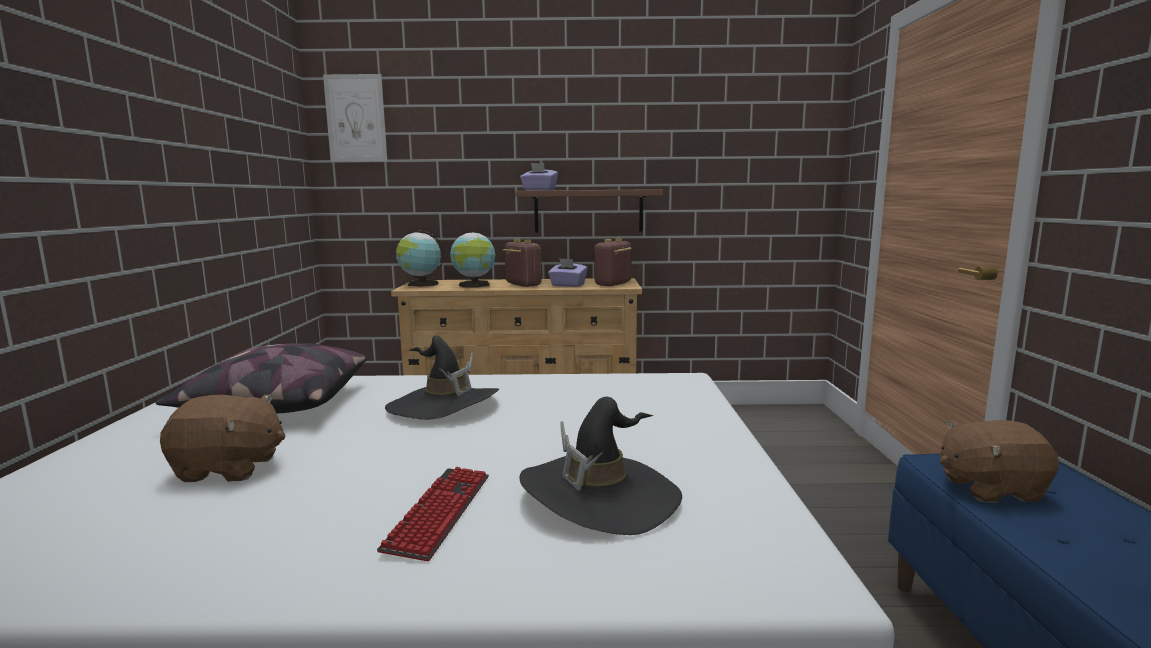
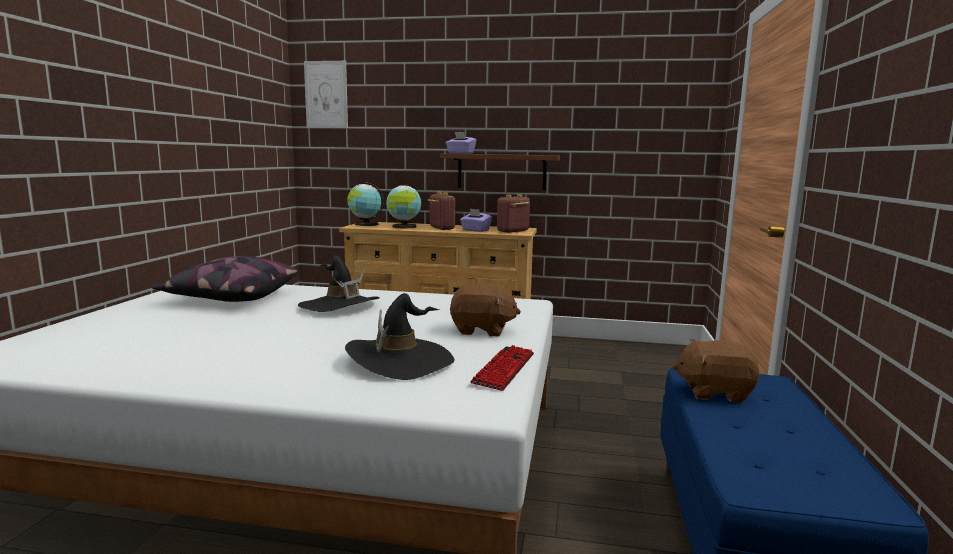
camera: 10 degrees right, 0 degrees up
(229, 469) = (184, 328): brown plush toy -> brown plush toy (482, 330)
(440, 512) = (294, 359): keyboard -> keyboard (504, 369)

